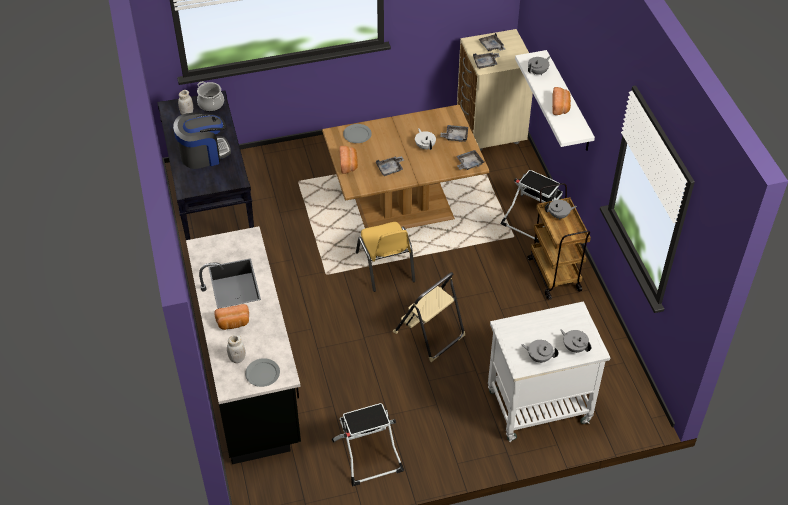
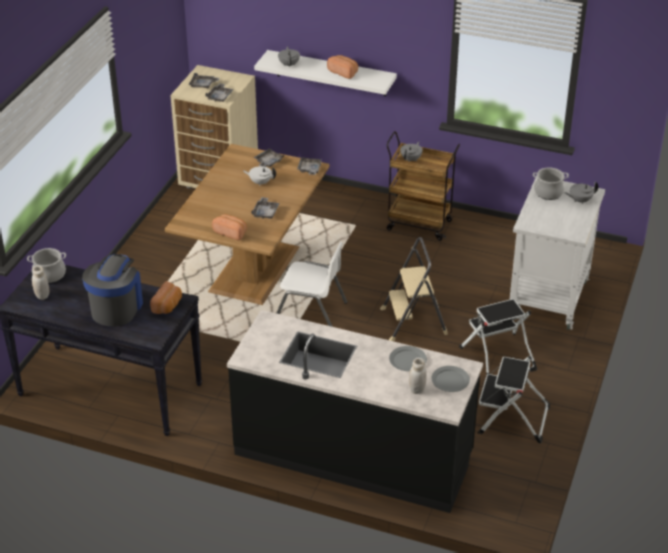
camera: 55 degrees left, 10 degrees down
(233, 323) = (370, 374): bread -> bread (168, 306)
(357, 134) = (198, 212): grey plate -> grey plate (407, 360)
(385, 267) = (311, 311): yellow chair -> white chair
(533, 217) = (345, 206): step ladder -> step ladder (498, 356)
(539, 357) = (574, 221): grey teapot -> none
(565, 320) = (548, 192): none -> cooking pot

